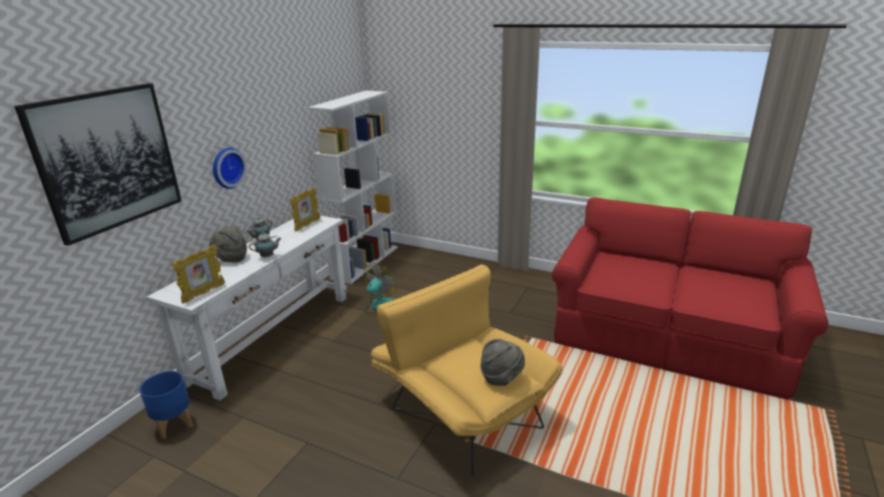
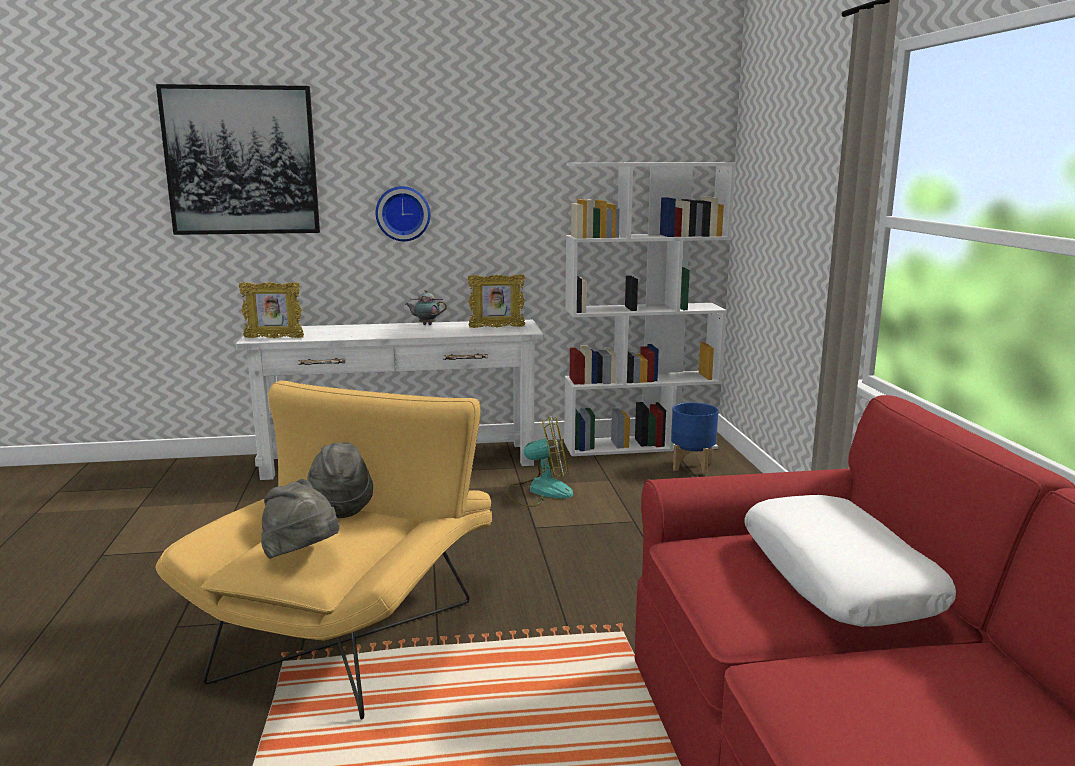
camera: 55 degrees right, 10 degrees down
(174, 425) = (206, 476): blue planter -> blue planter (692, 466)
(231, 259) = (364, 327): grey hat -> grey hat (340, 507)
(268, 256) = (388, 335): teapot -> none
(638, 268) = (838, 578): none -> white pillow

